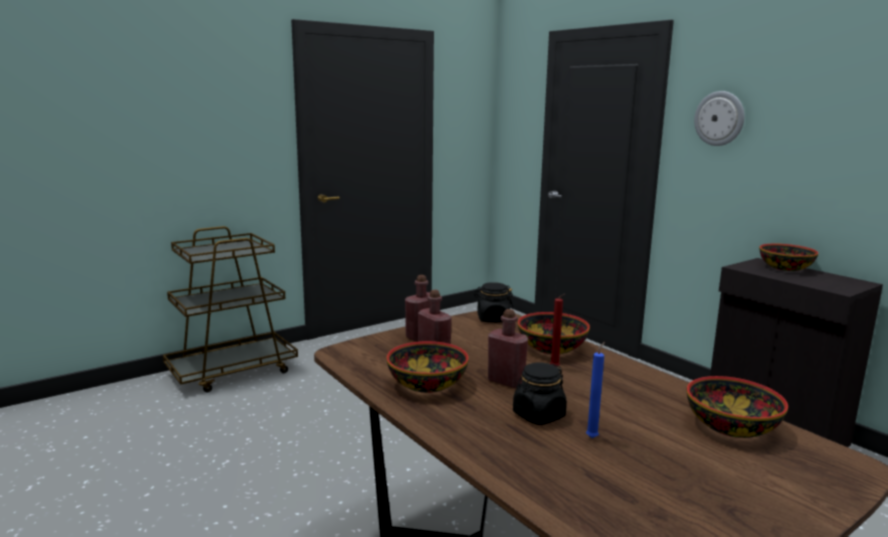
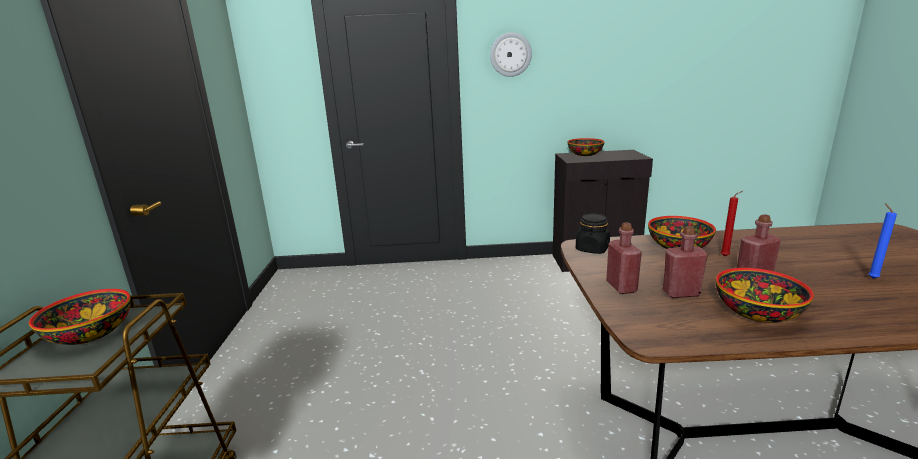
camera: 55 degrees left, 5 degrees up
(538, 415) = (831, 285): black jar -> none
(730, 427) = (841, 238): bowl -> bowl (90, 334)

